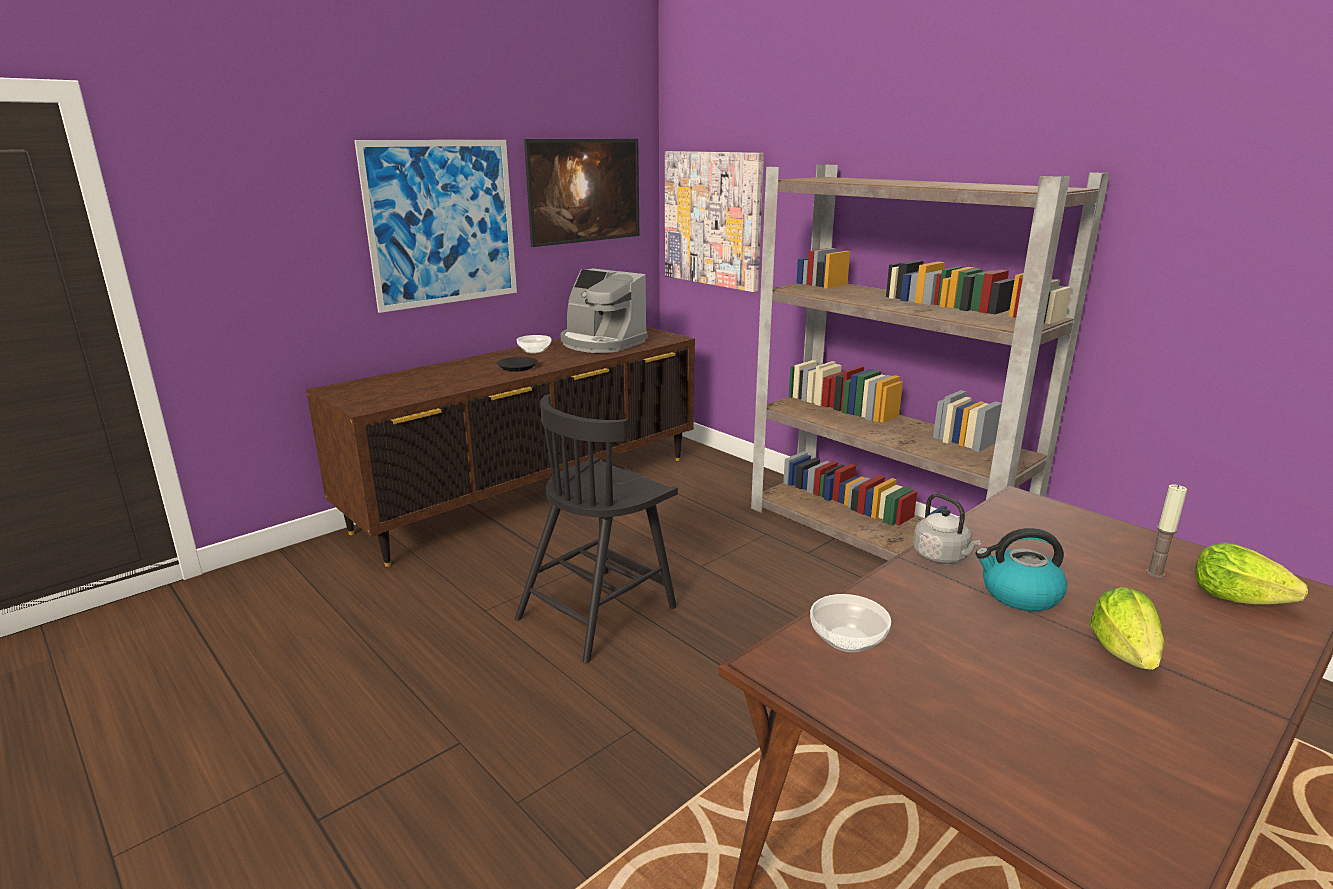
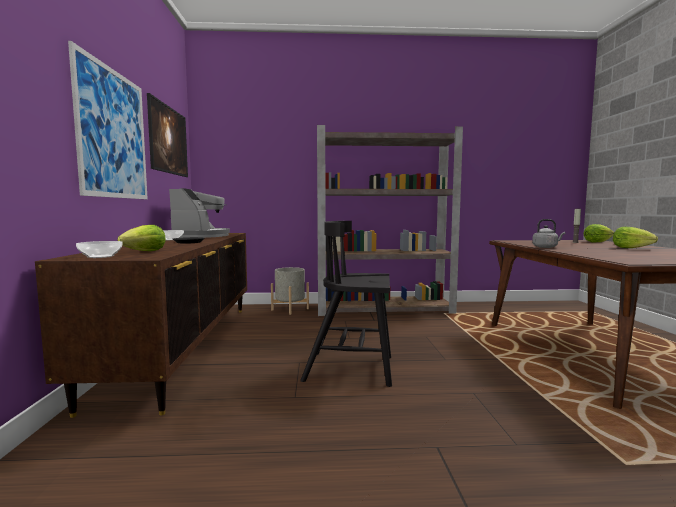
camera: 50 degrees left, 15 degrees down
(409, 388) = (145, 251): none -> lettuce
(599, 611) = (351, 368): black chair -> black chair turned 105 degrees clockwise
(601, 343) = (201, 236): coffee machine -> coffee machine turned 75 degrees counterclockwise
(713, 219) = (238, 167): picture -> none
(743, 480) = (290, 309): none -> grey planter
(848, 638) = (611, 256): bowl -> bowl (101, 256)
(1019, 595) = (583, 247): kettle -> none

